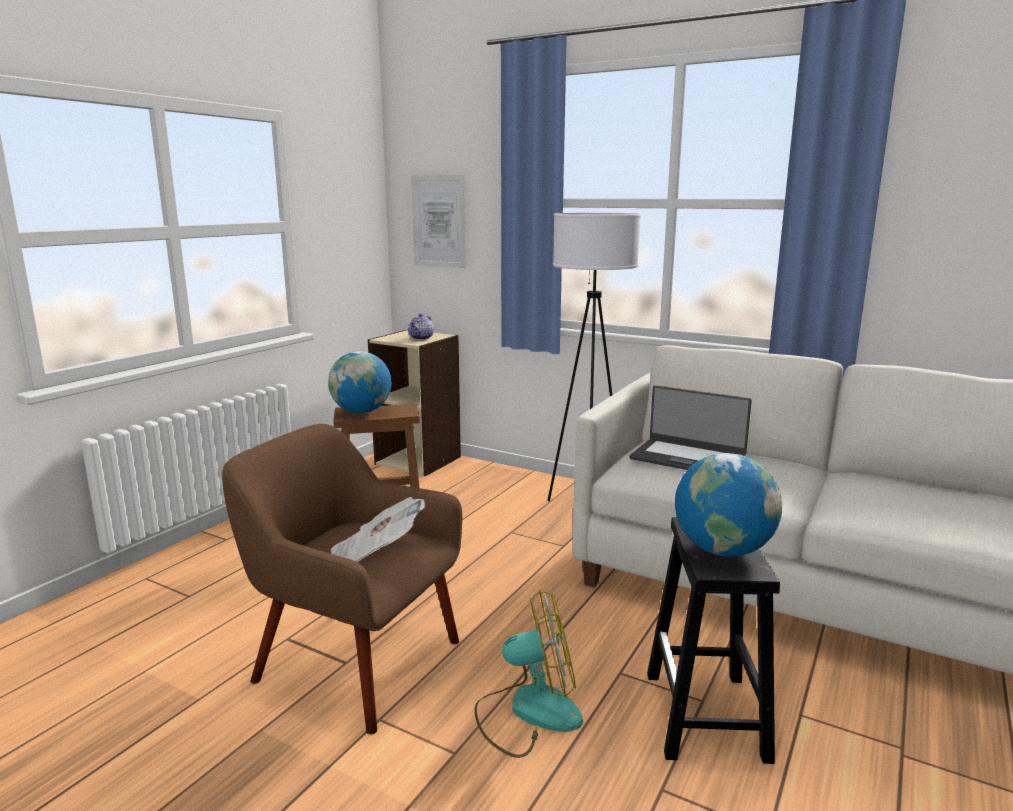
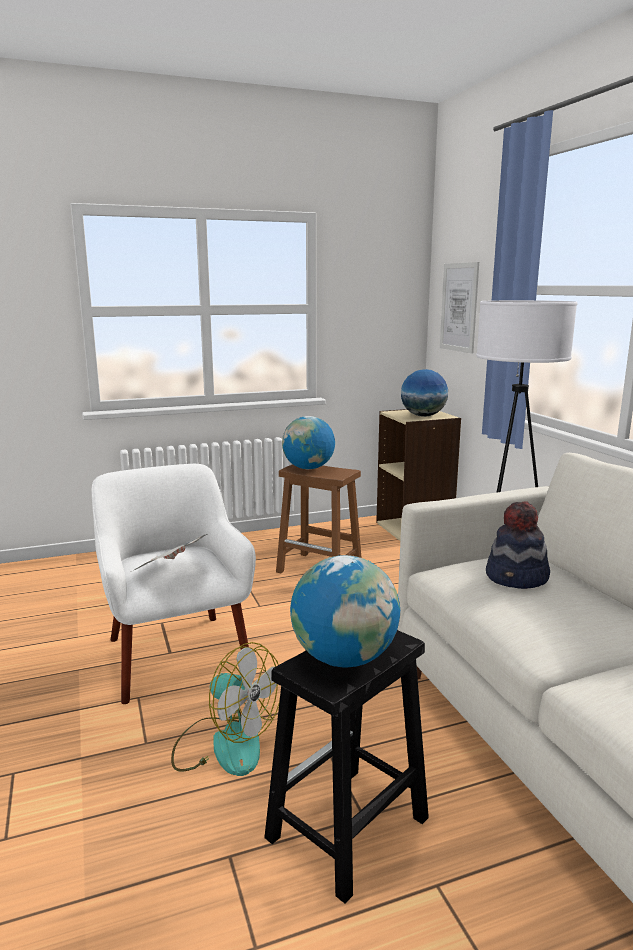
camera: 40 degrees right, 0 degrees up
(354, 660) = (176, 654): brown armchair -> white armchair
(421, 338) = (423, 416): teapot -> globe
(688, 458) = (517, 578): laptop -> hat

